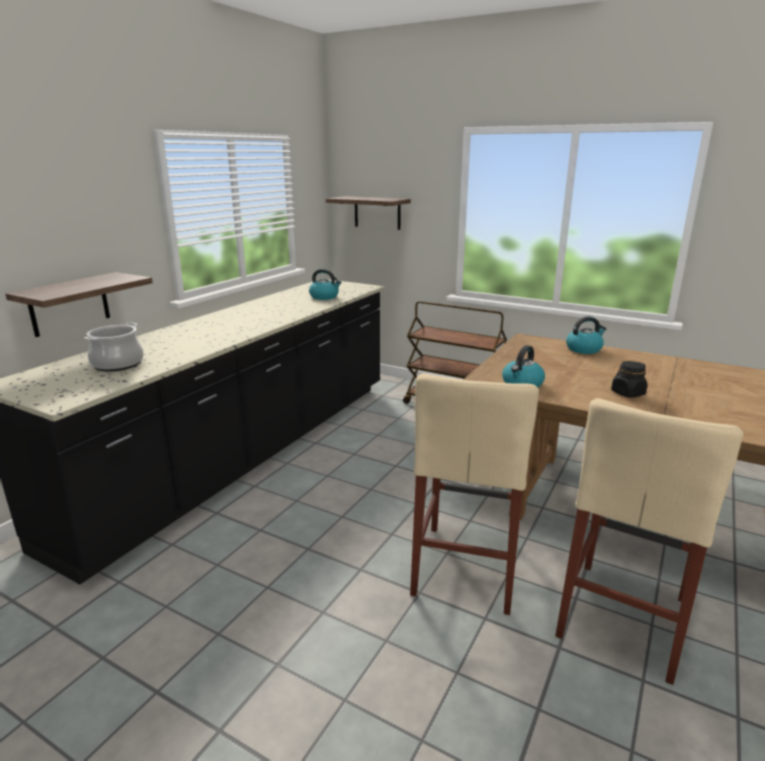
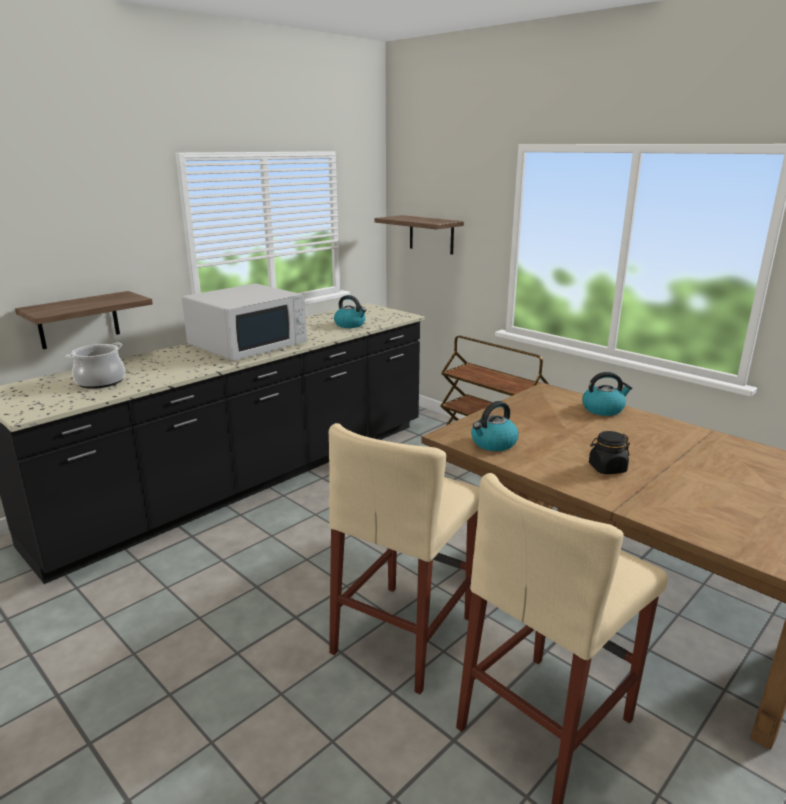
camera: 15 degrees right, 0 degrees up
(242, 319) = (248, 344): none -> white microwave

